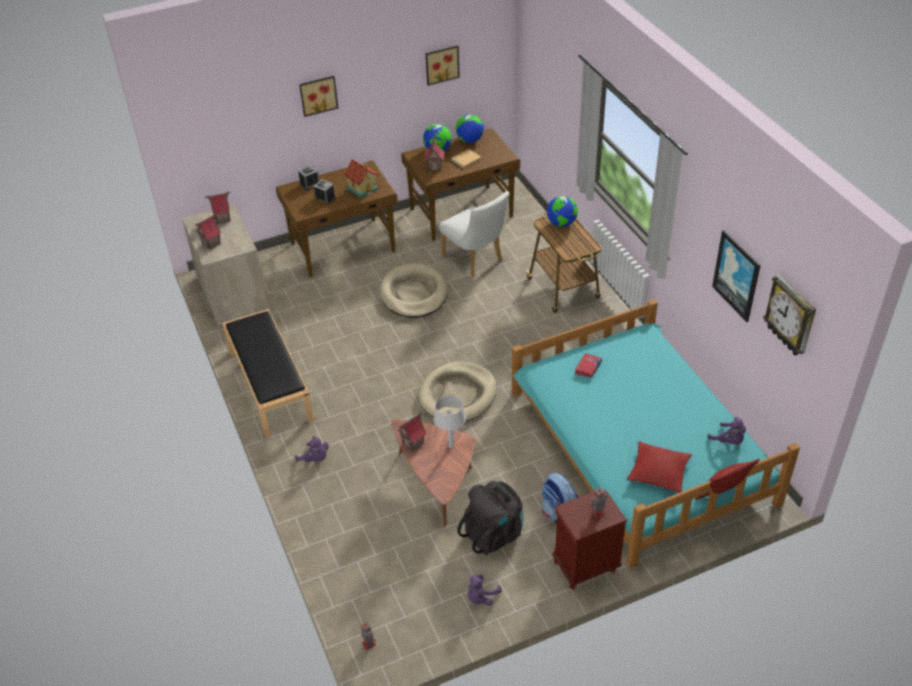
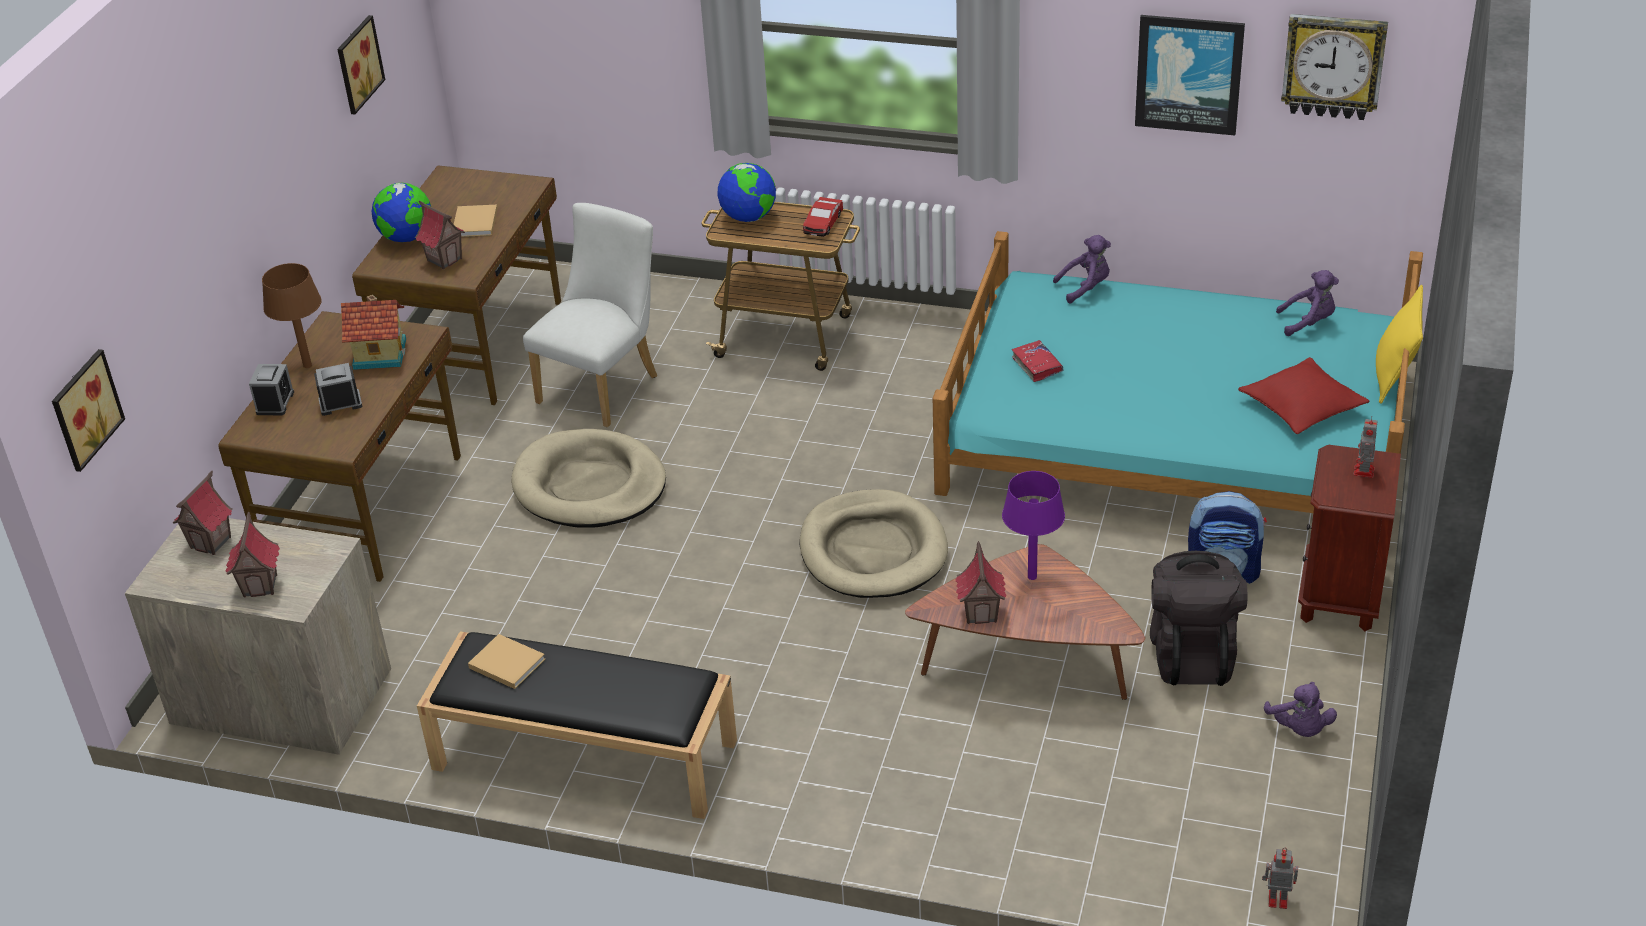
camera: 50 degrees left, 5 degrees down
(257, 329) = (505, 663): none -> beige book
(315, 458) = (823, 778): purple plush toy -> purple plush toy (1085, 287)
(318, 95) = (229, 206): picture -> picture (83, 409)
(338, 177) = (306, 365): none -> brown table lamp
(451, 446) = (1031, 576): grey table lamp -> purple table lamp
(470, 140) = (433, 198): globe -> none
(475, 260) = (604, 385): white chair -> white chair turned 60 degrees counterclockwise
(582, 245) = (823, 223): none -> toy car
(722, 494) = (1393, 377): red pillow -> yellow pillow

